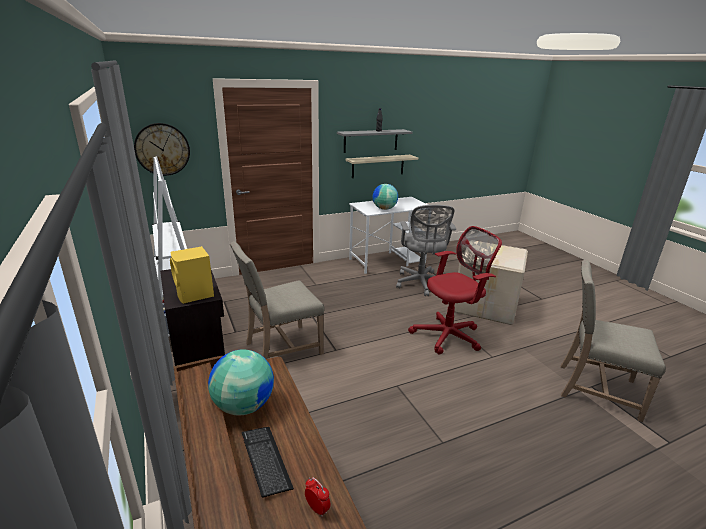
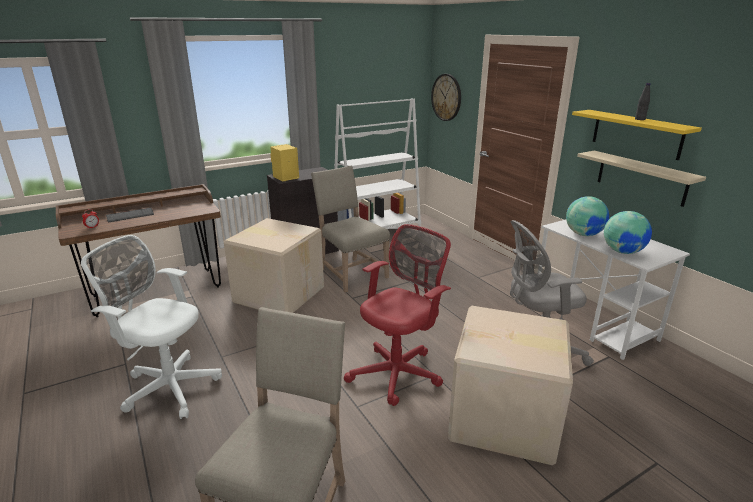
camera: 85 degrees right, 0 degrees up
(243, 405) = (175, 208): globe -> globe (623, 251)
(315, 403) = (279, 294): none -> cardboard box
(371, 140) = (636, 134): grey shelf -> yellow shelf
(449, 335) = (398, 372): red office chair -> red office chair turned 105 degrees counterclockwise
(500, 482) = (168, 386): none -> white office chair

